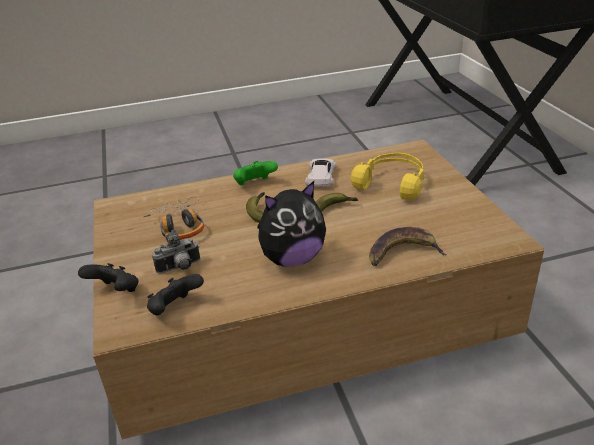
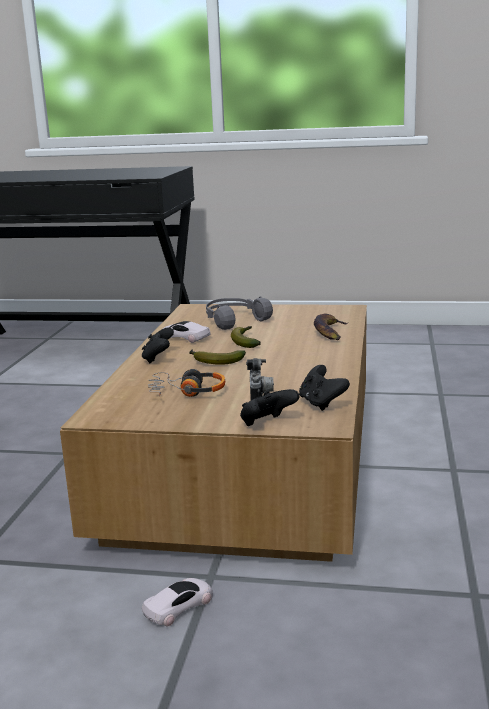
camera: 65 degrees left, 15 degrees down
(69, 362) = (179, 606): none -> white toy car
(255, 185) = (158, 359): green game controller -> black game controller
(292, 258) = (297, 360): plush toy -> none
(392, 183) = (233, 321): yellow headphones -> grey headphones

